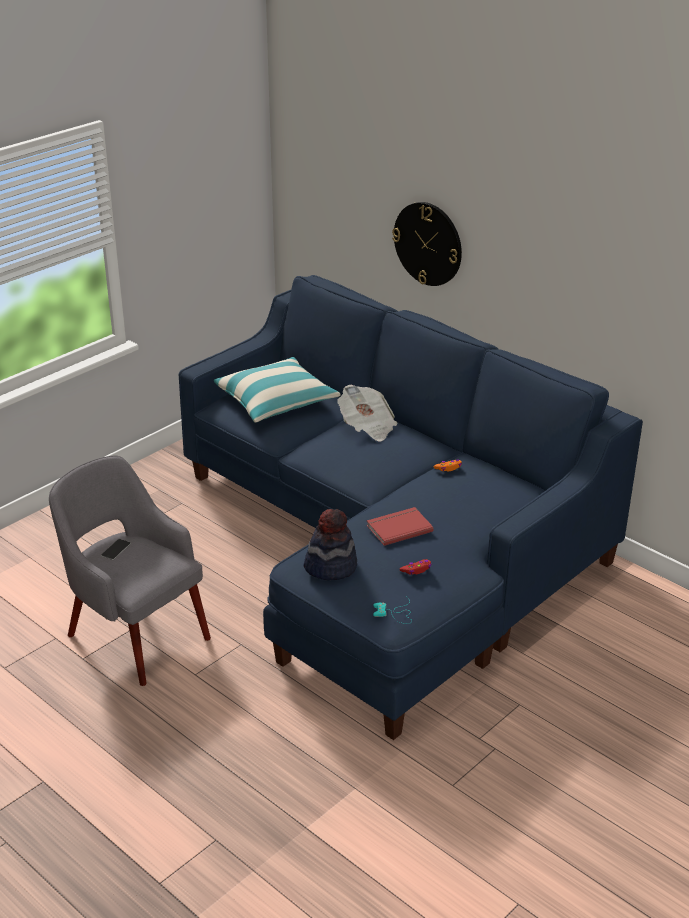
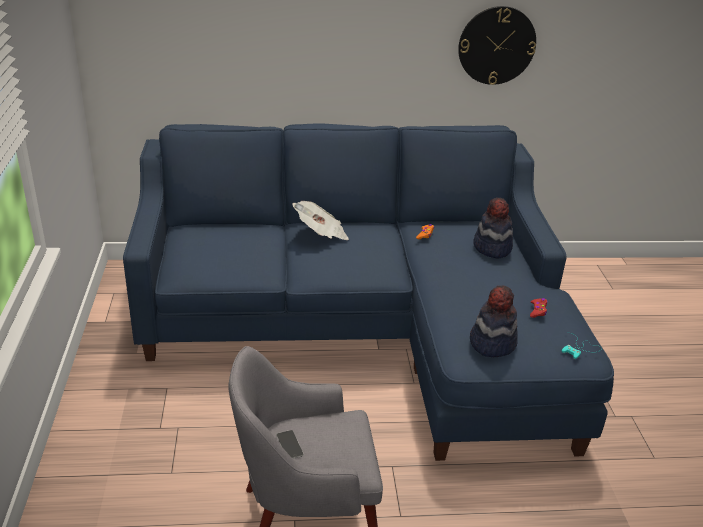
camera: 50 degrees left, 0 degrees up
(276, 402) = (221, 248): pillow -> none
(398, 527) = (476, 289): red book -> none
(428, 243) = (293, 59): wall clock -> wall clock (496, 45)
(484, 507) = (491, 248): none -> hat

